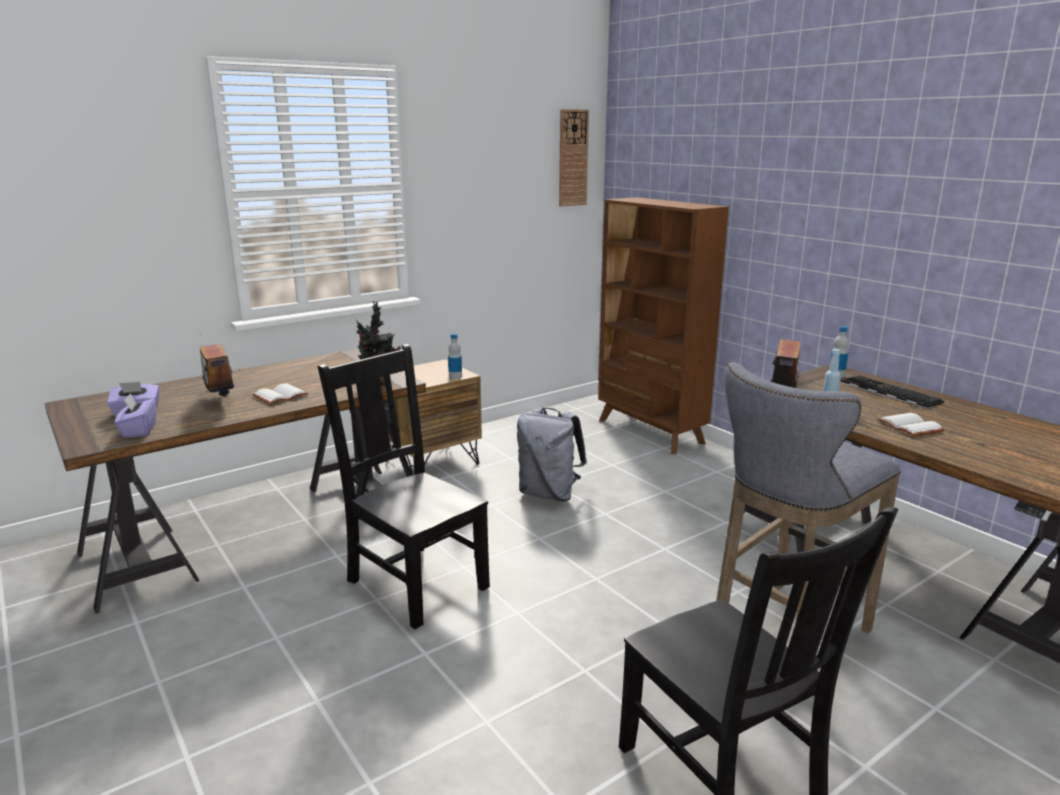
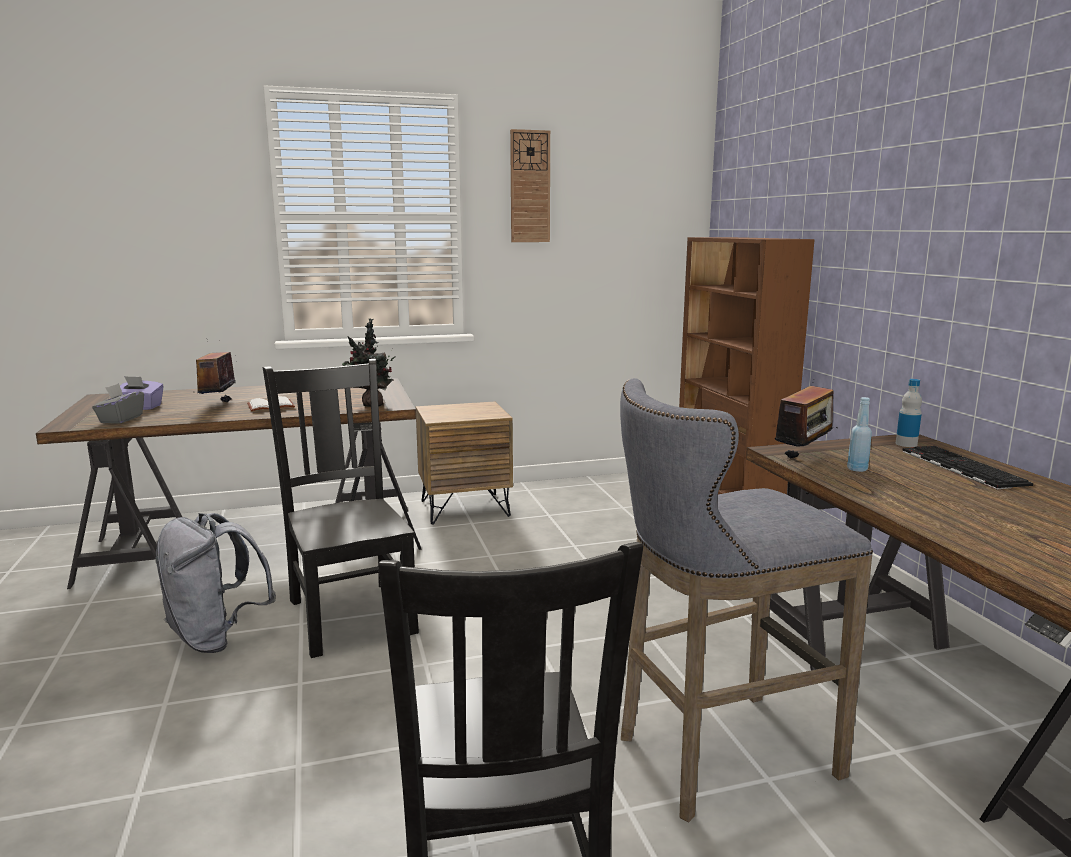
camera: 20 degrees right, 5 degrees down
(138, 430) = (121, 419): purple tissue box -> grey tissue box
(455, 376) = (486, 416): bottle -> none
(549, 494) = (559, 554): grey backpack -> grey backpack (216, 637)
(572, 158) = (668, 196): wall clock -> wall clock (530, 187)
(911, 427) = (946, 505): white book -> none

